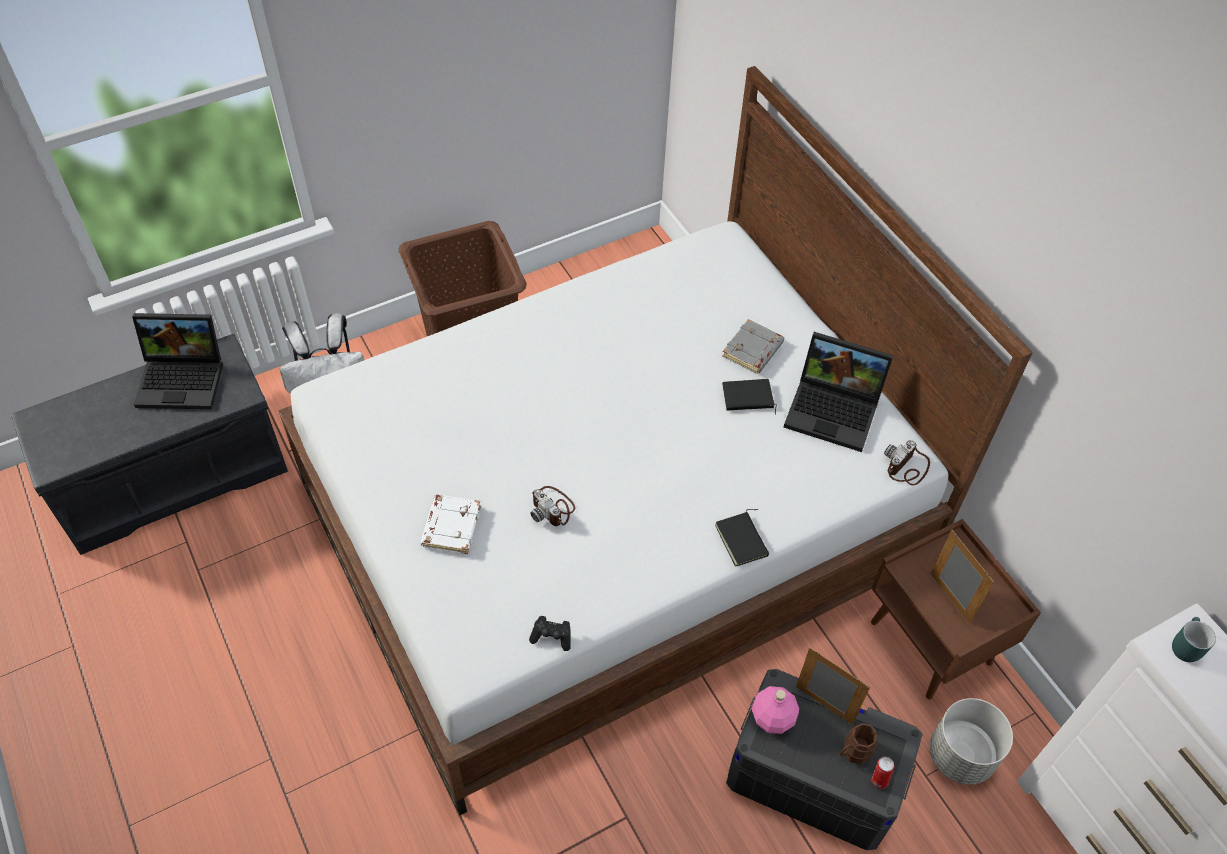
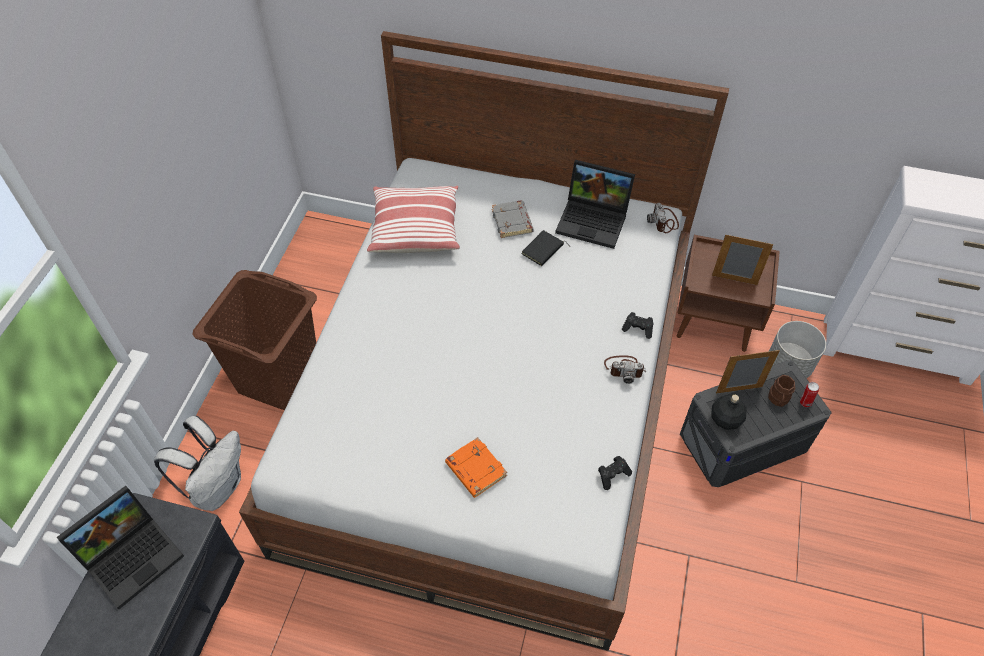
camera: 45 degrees left, 0 degrees up
(450, 526) = (475, 469): white book -> orange book
(553, 508) = (519, 403): camera -> camera (624, 369)
(656, 289) = (415, 229): none -> pillow
(743, 540) = (638, 329): black book -> black game controller
(773, 718) = (726, 420): pink bottle -> black bottle
(835, 410) = (594, 220): laptop -> laptop turned 45 degrees clockwise
(1183, 645) = (924, 189): turquoise mug -> none

